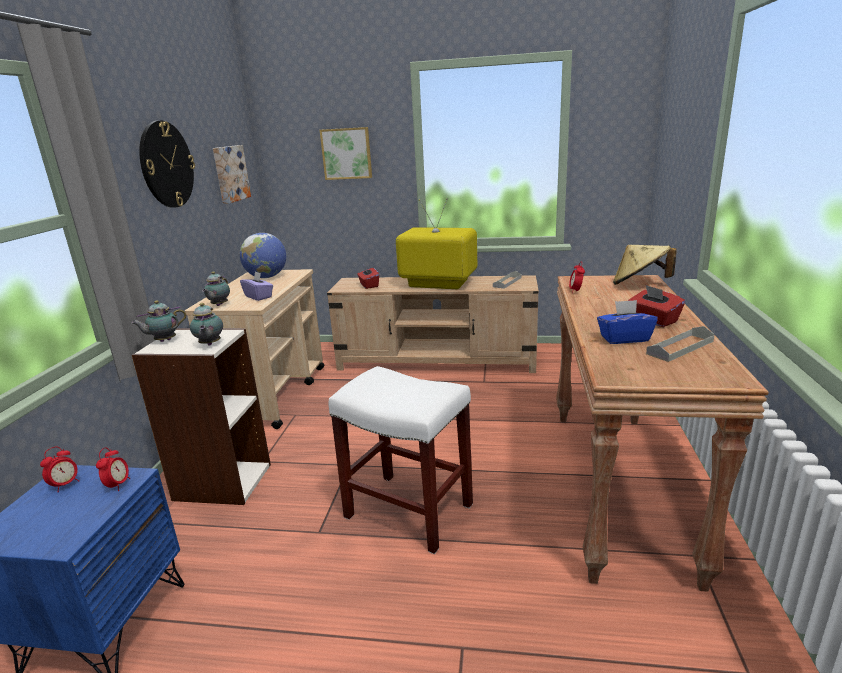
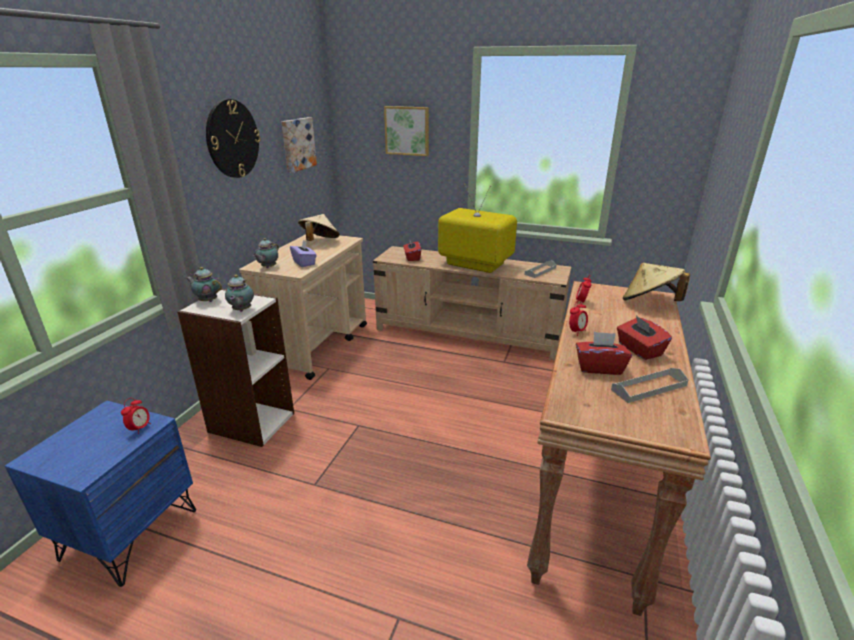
camera: 10 degrees right, 5 degrees up
(65, 485) = (102, 420): alarm clock -> alarm clock (576, 332)
(164, 341) = (207, 301): teapot -> teapot turned 45 degrees clockwise
(266, 277) = (319, 242): globe -> beige hat
(410, 511) = (396, 479): white stool -> none
(624, 338) = (599, 367): blue tissue box -> red tissue box

